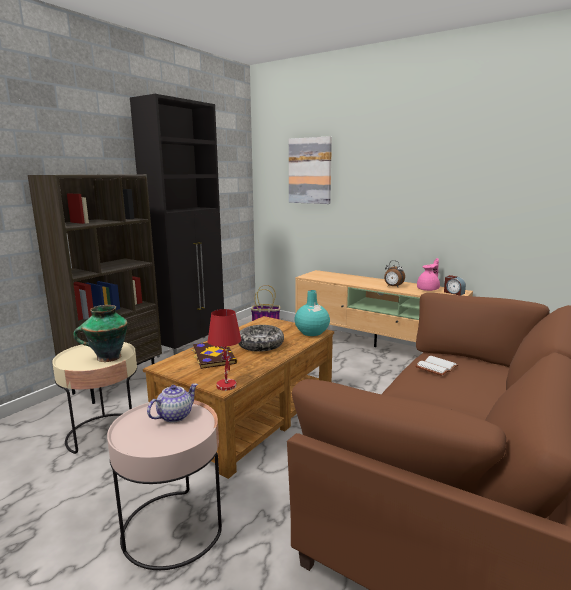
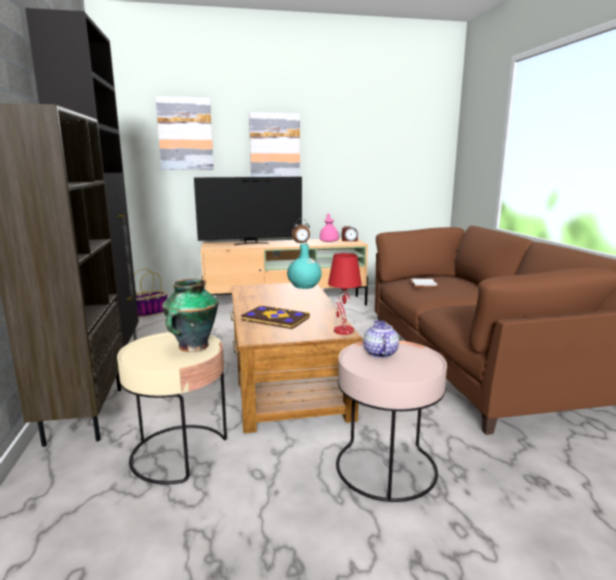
camera: 45 degrees left, 0 degrees up
(260, 345) = (290, 302): bowl -> none
(348, 278) = (251, 243): none -> television
(387, 183) = (274, 148): none -> picture

